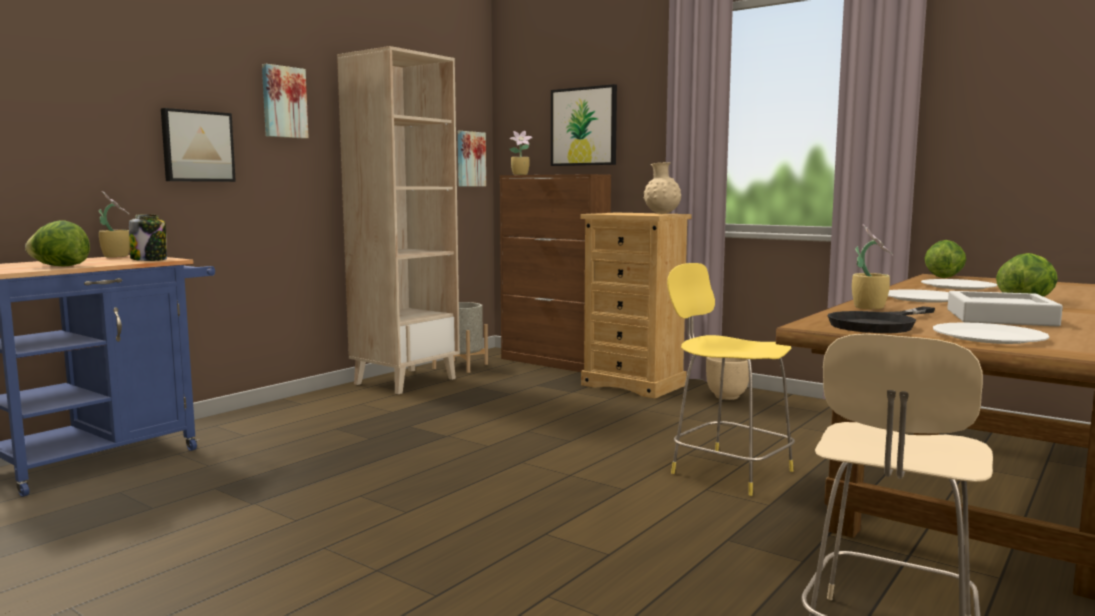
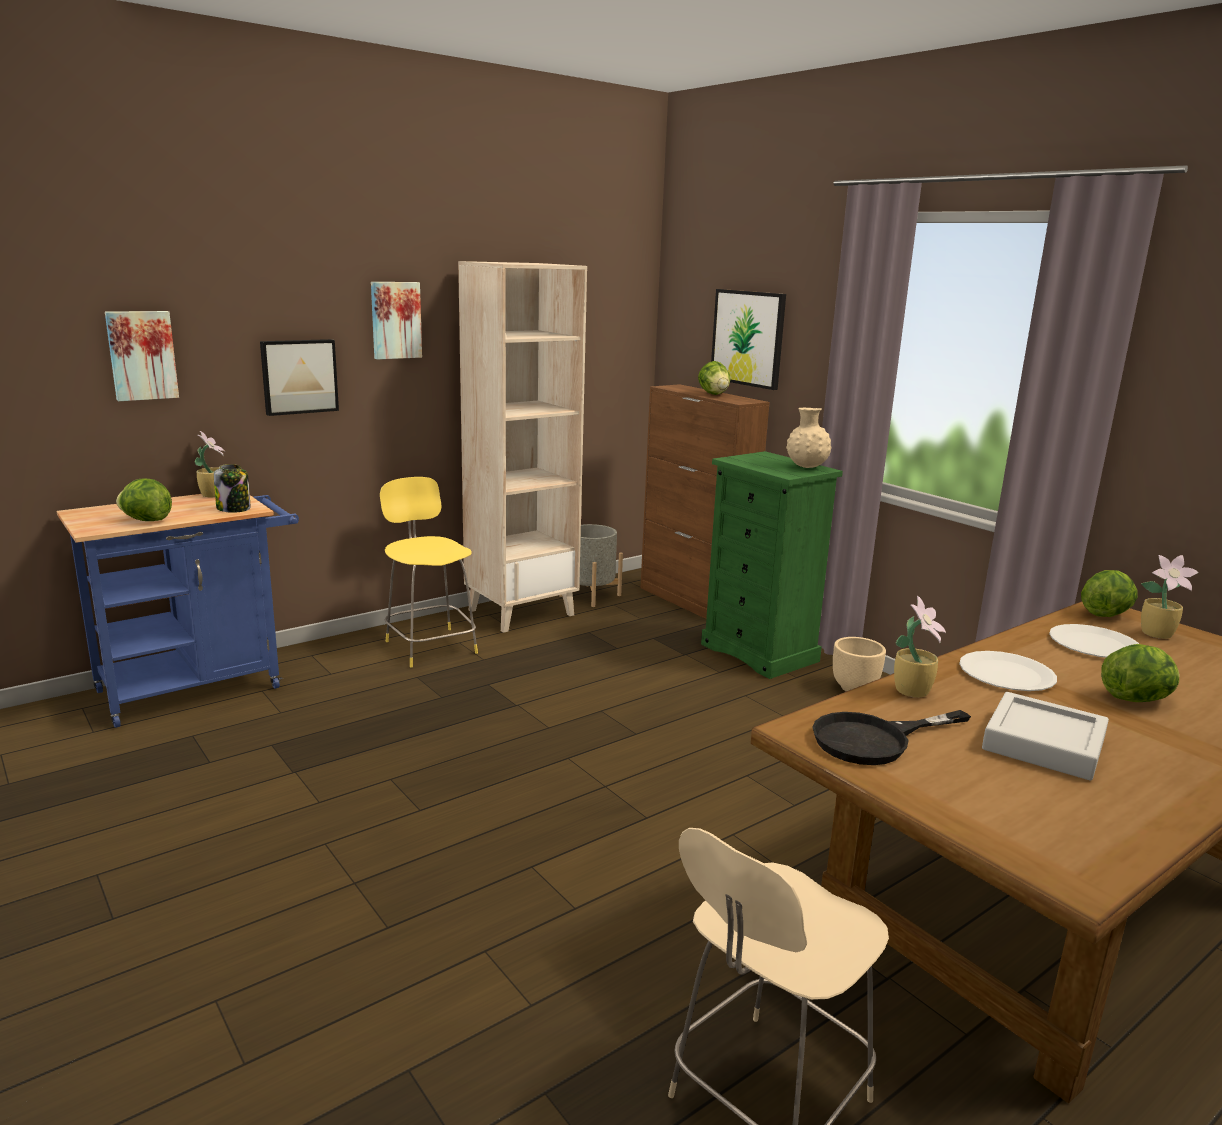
camera: 15 degrees right, 10 degrees up
(470, 159) = (624, 361): picture -> picture (142, 355)
(521, 175) = (674, 387): potted plant -> potted plant (1158, 634)
(560, 174) = (714, 394): none -> lettuce
(634, 385) = (760, 653): beige dresser -> green dresser
(728, 471) = (775, 810): yellow stool -> yellow stool (430, 646)
(989, 337) = (968, 794): white plate -> none

